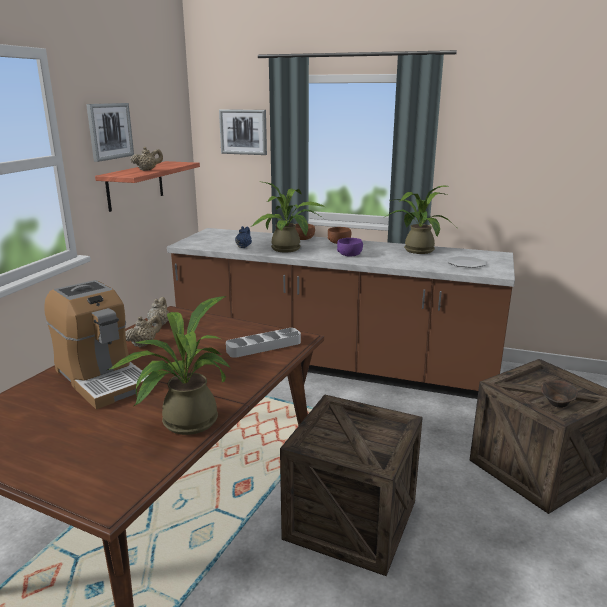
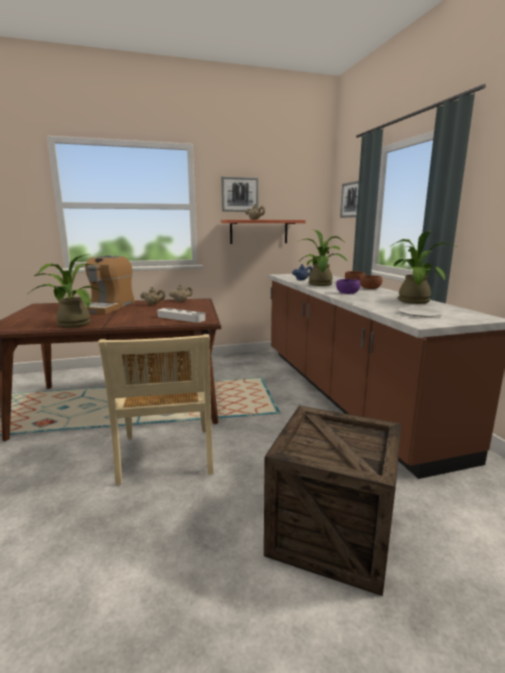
camera: 55 degrees right, 5 degrees down
(351, 520) = (166, 456): crate -> beige chair
(557, 404) = (312, 448): brown bowl -> none

